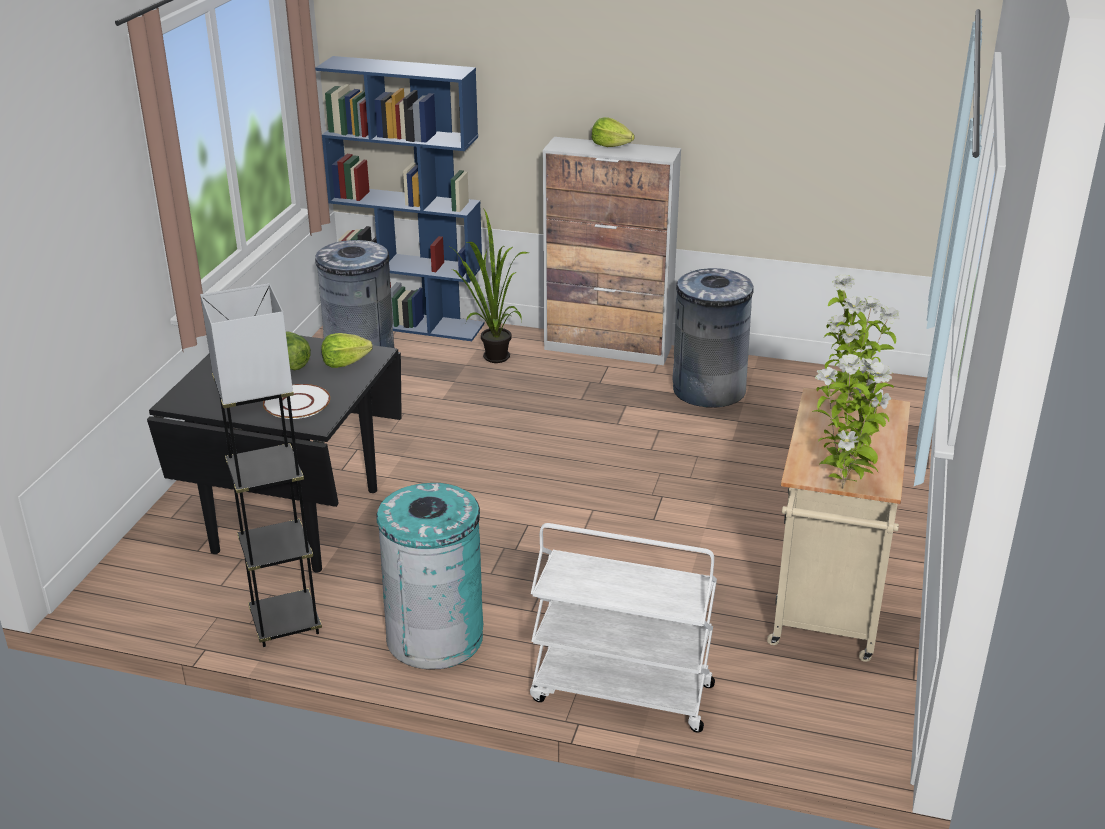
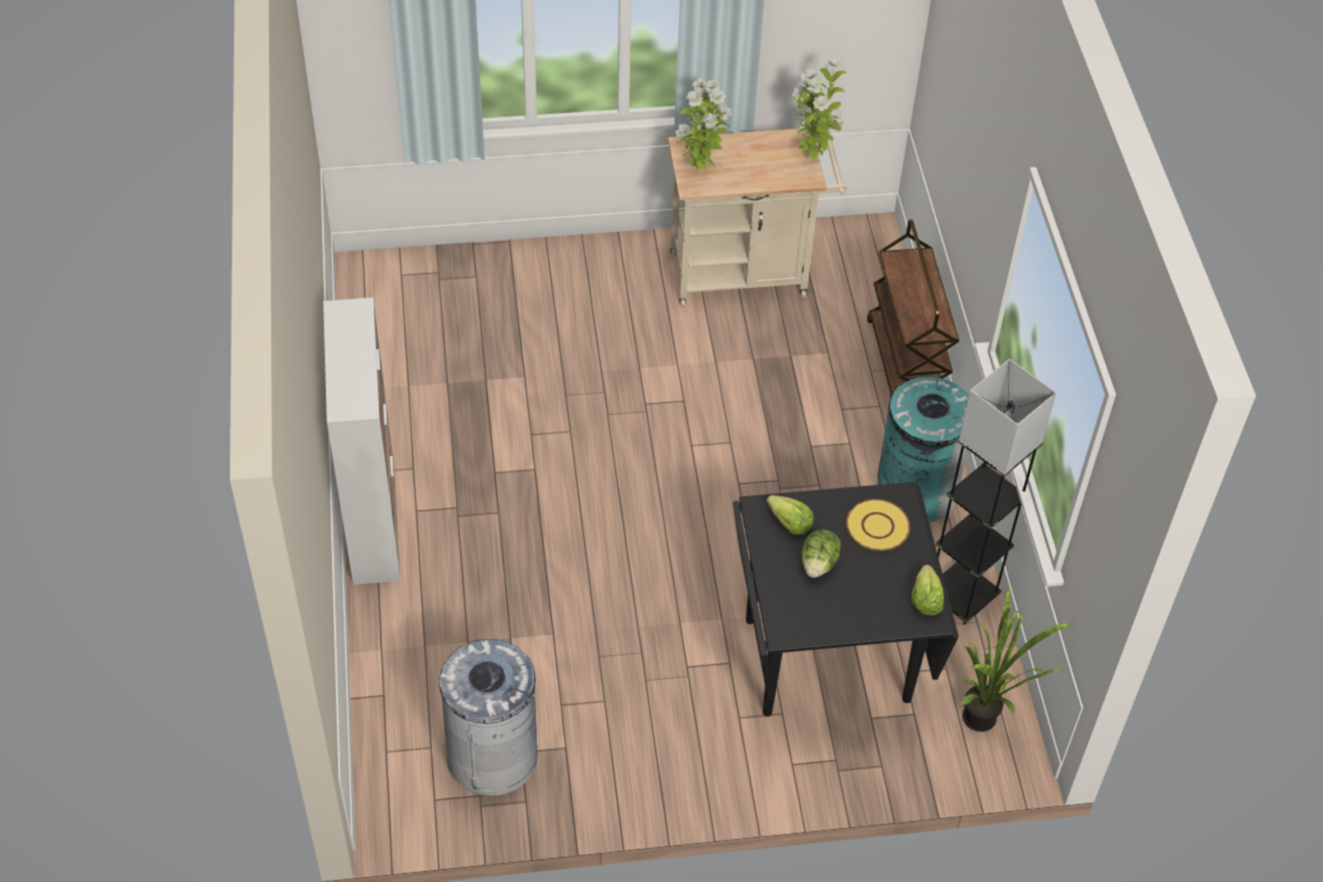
camera: 115 degrees left, 20 degrees up
(296, 403) = (878, 526): white plate -> yellow plate
(413, 323) = (384, 739): blue bookcase -> none
(490, 359) = (445, 622): potted plant -> potted plant (986, 723)
(610, 145) = (340, 361): lettuce -> lettuce (925, 600)
(620, 693) = (906, 365): white cart -> brown cart
(708, 390) = (433, 415): grey trash can -> none

